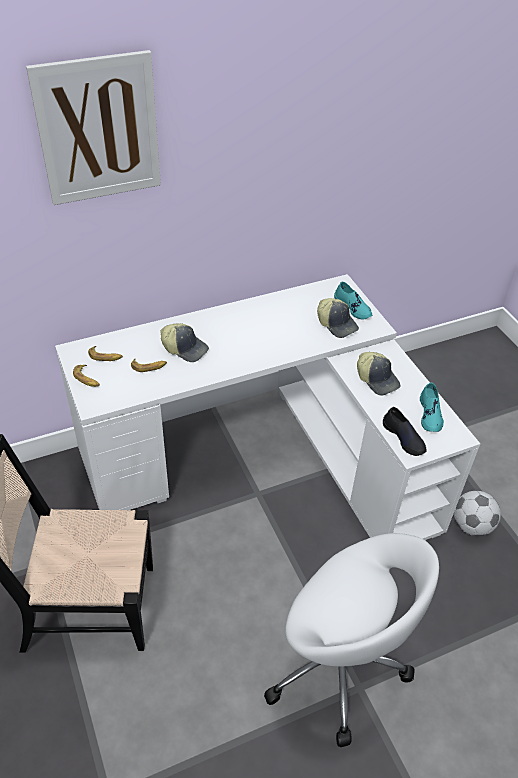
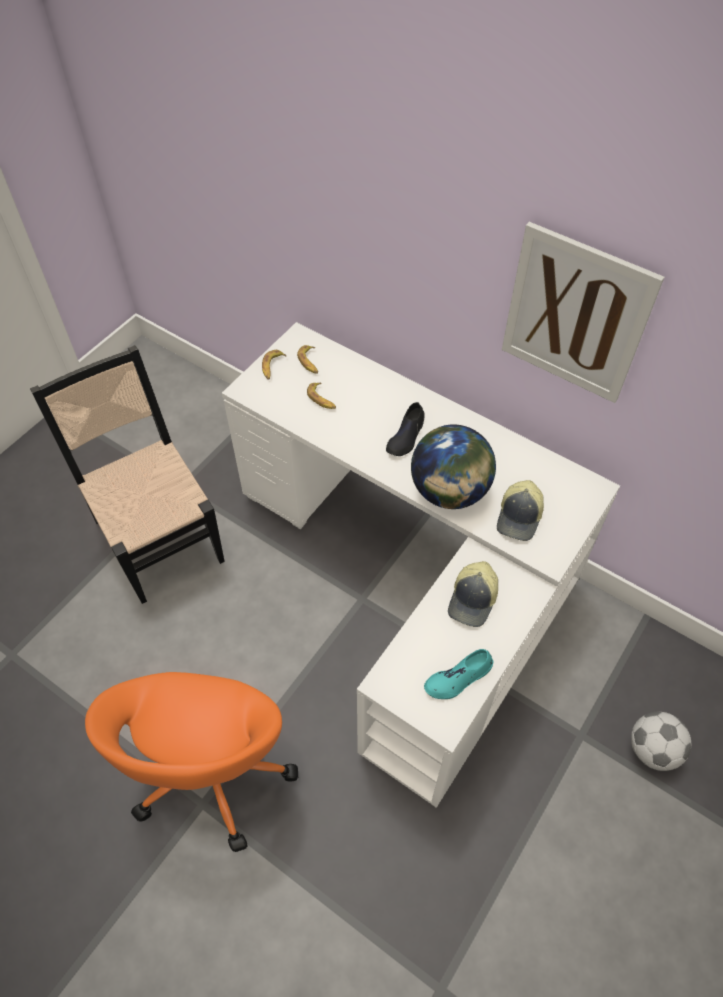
camera: 60 degrees right, 10 degrees up
(98, 129) = (365, 136): picture -> picture (575, 315)
(185, 348) = (369, 411): cap -> none
(290, 344) = (449, 491): none -> globe
(340, 668) = (212, 776): white office chair -> orange office chair
(353, 307) = (563, 519): turquoise shoe -> none
(404, 437) = (401, 666): black shoe -> black shoe (406, 436)
(471, 525) = (472, 835): football -> football (652, 750)

